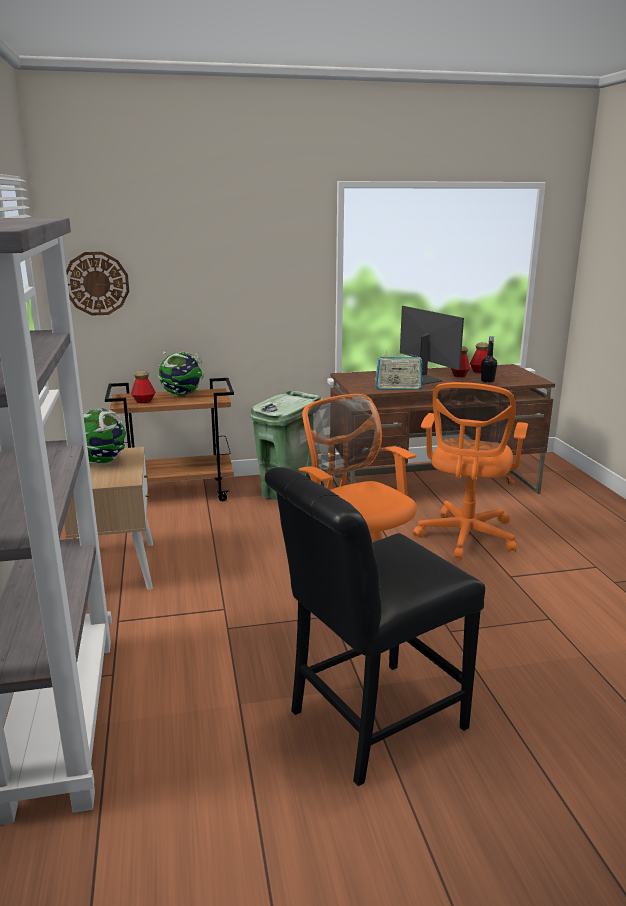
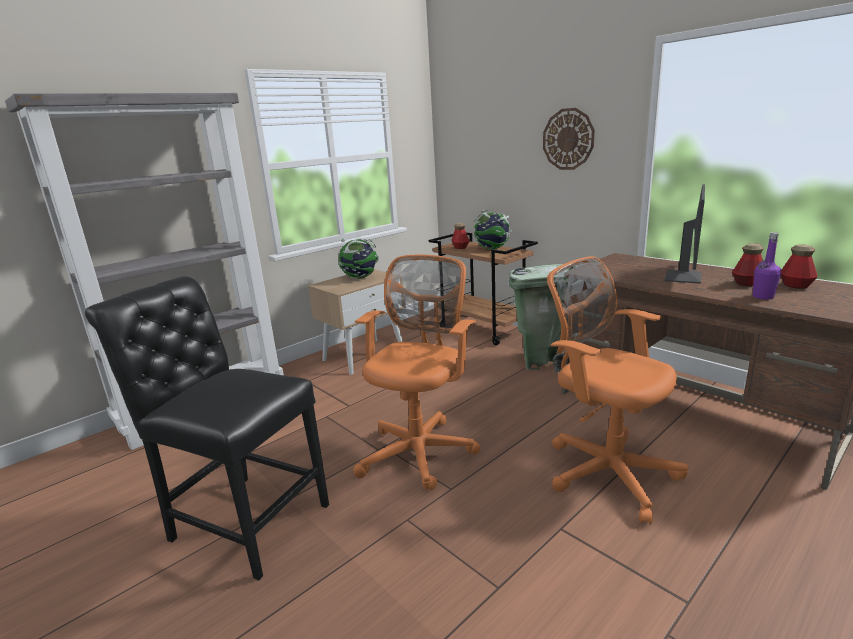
camera: 60 degrees right, 0 degrees up
(96, 283) = (459, 153): wall clock -> wall clock (568, 139)
(398, 388) = (626, 278): radio -> none
(465, 537) = (606, 470): orange office chair -> orange office chair turned 60 degrees clockwise
(487, 381) = (763, 297): black bottle -> purple bottle

